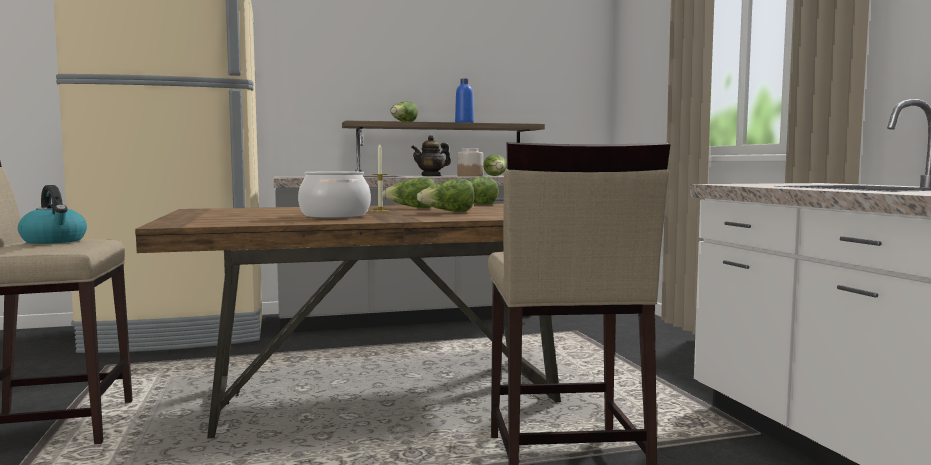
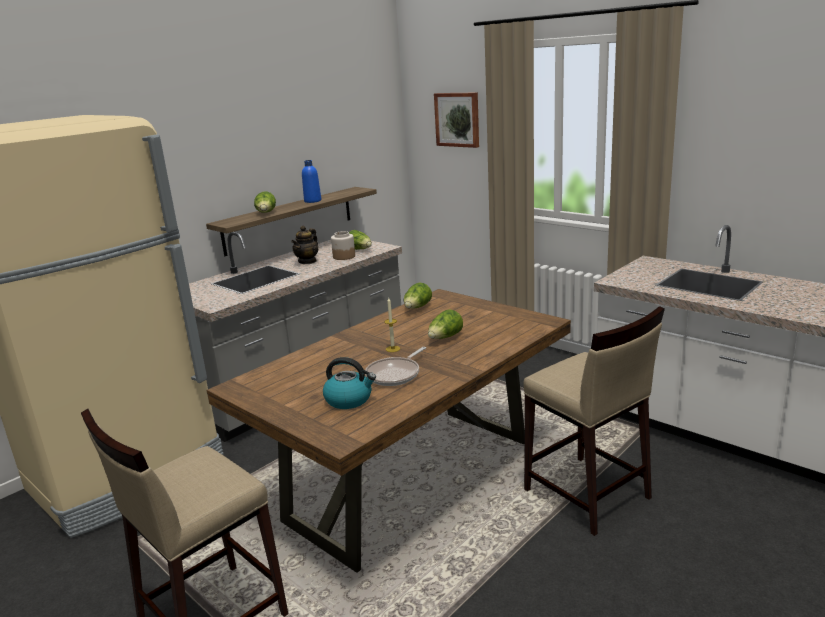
camera: 30 degrees left, 15 degrees up
(54, 241) = (193, 476): kettle -> kettle (349, 399)
(335, 216) = (395, 374): cooking pot -> frying pan
(412, 208) = (394, 332): lettuce -> none
(653, 51) = (457, 119): none -> picture

